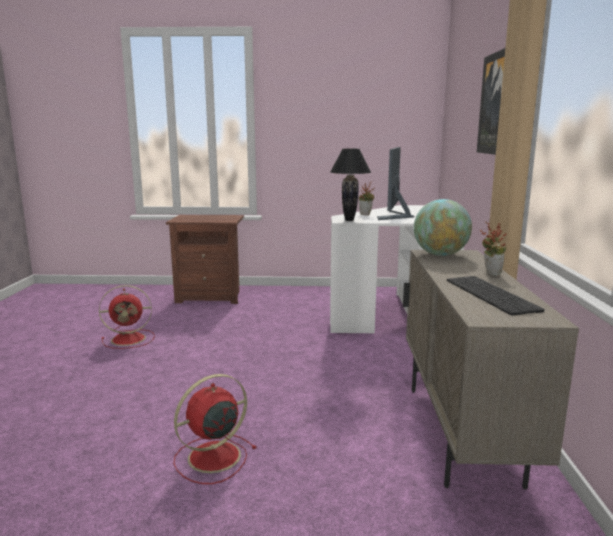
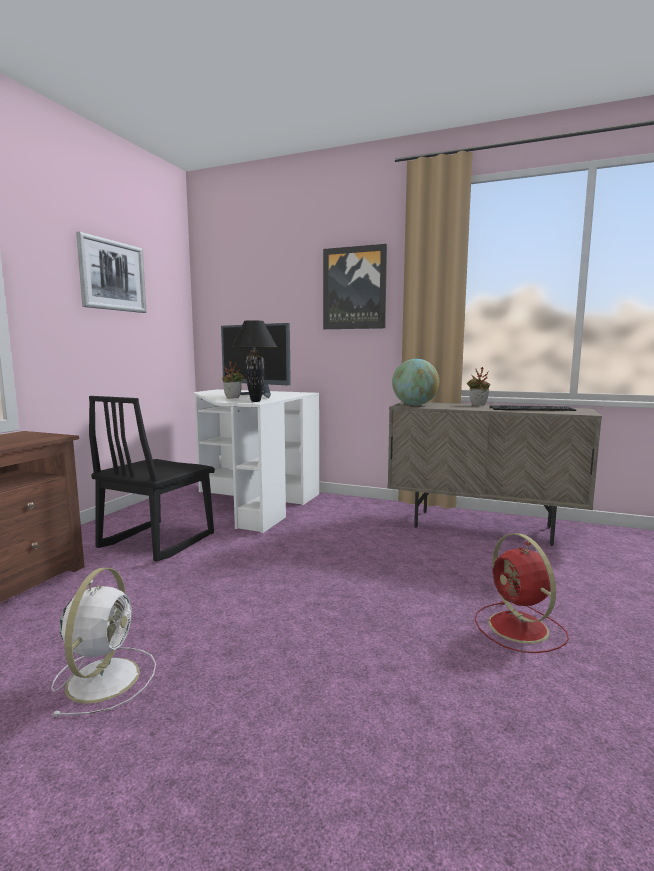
camera: 70 degrees left, 5 degrees down
(130, 339) = (105, 677): red fan -> white fan
(286, 308) = (156, 541): none -> black chair
(343, 107) = (112, 275): none -> picture

